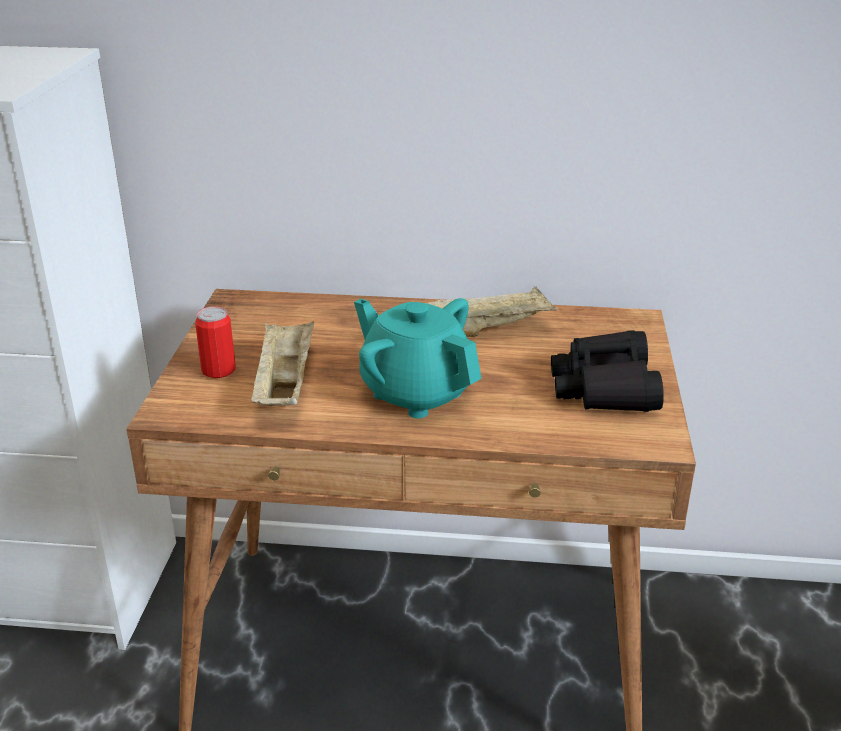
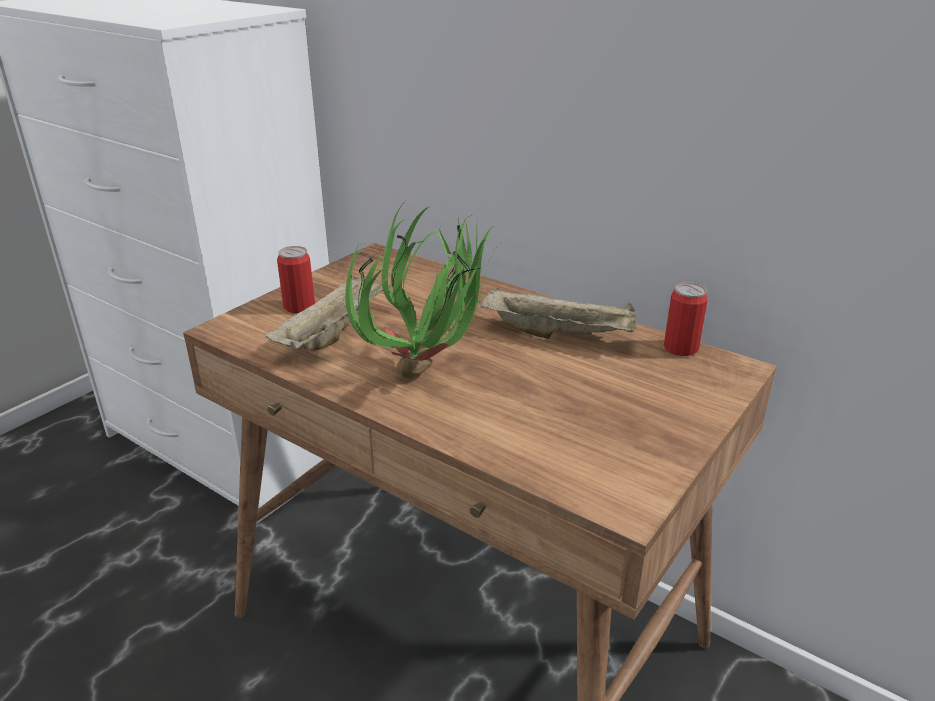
camera: 30 degrees right, 0 degrees up
(416, 393) = (433, 374): turquoise teapot -> potted plant
(584, 315) = (680, 348): none -> can
(605, 387) = (626, 426): black binoculars -> none

